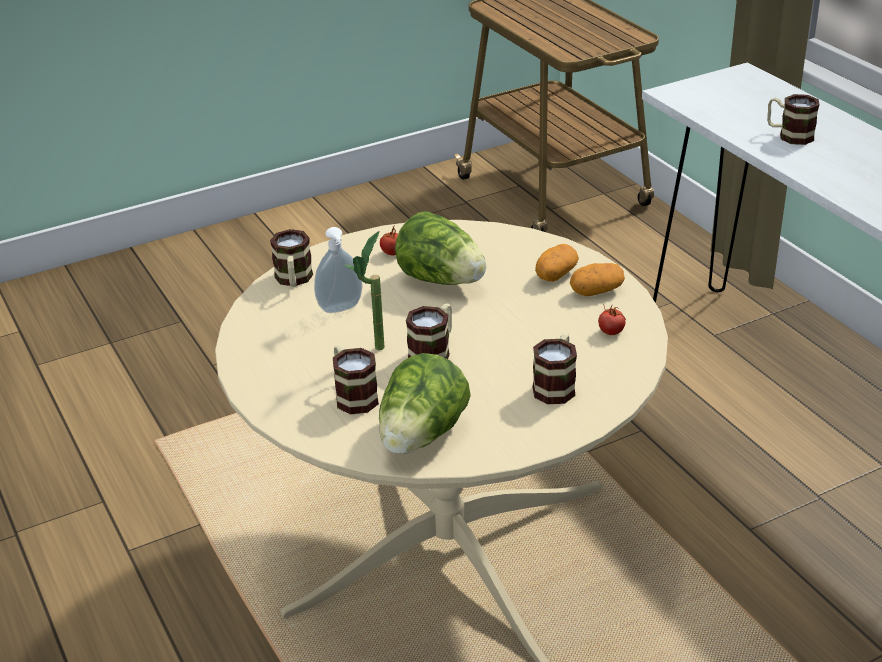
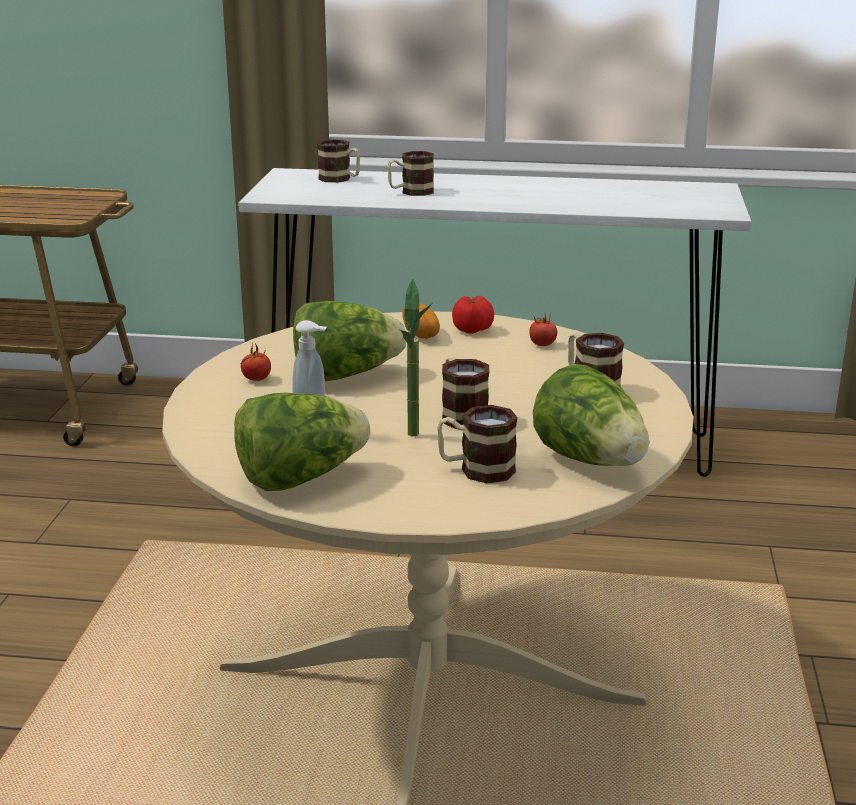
camera: 55 degrees left, 10 degrees down
(268, 337) = (300, 478): none -> lettuce
(293, 280) = (215, 435): mug -> mug (340, 179)
(596, 291) = (473, 330): potato -> tomato

